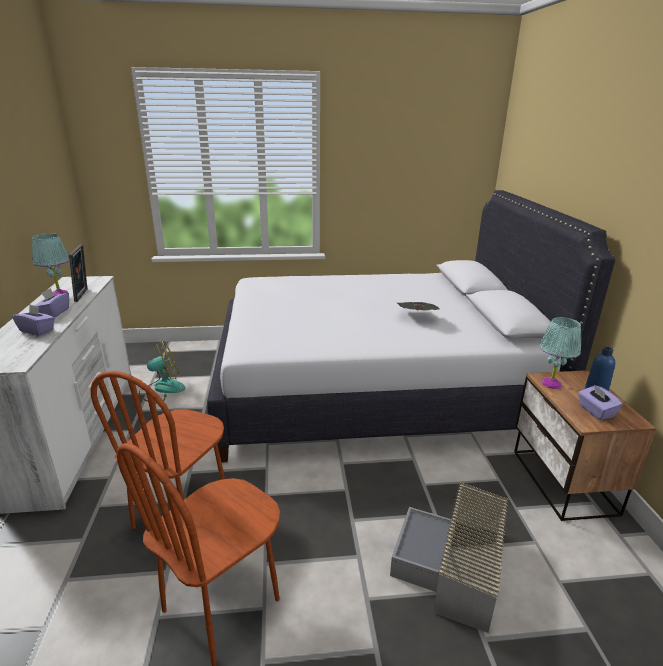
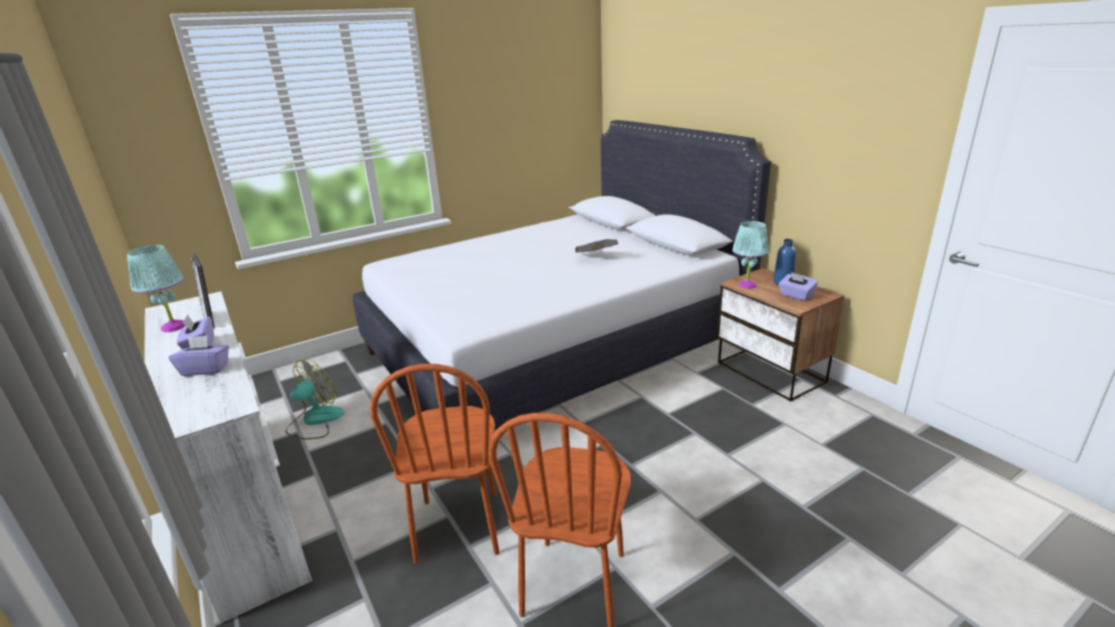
camera: 25 degrees left, 0 degrees up
(453, 566) = (741, 466): grey storage box -> none

